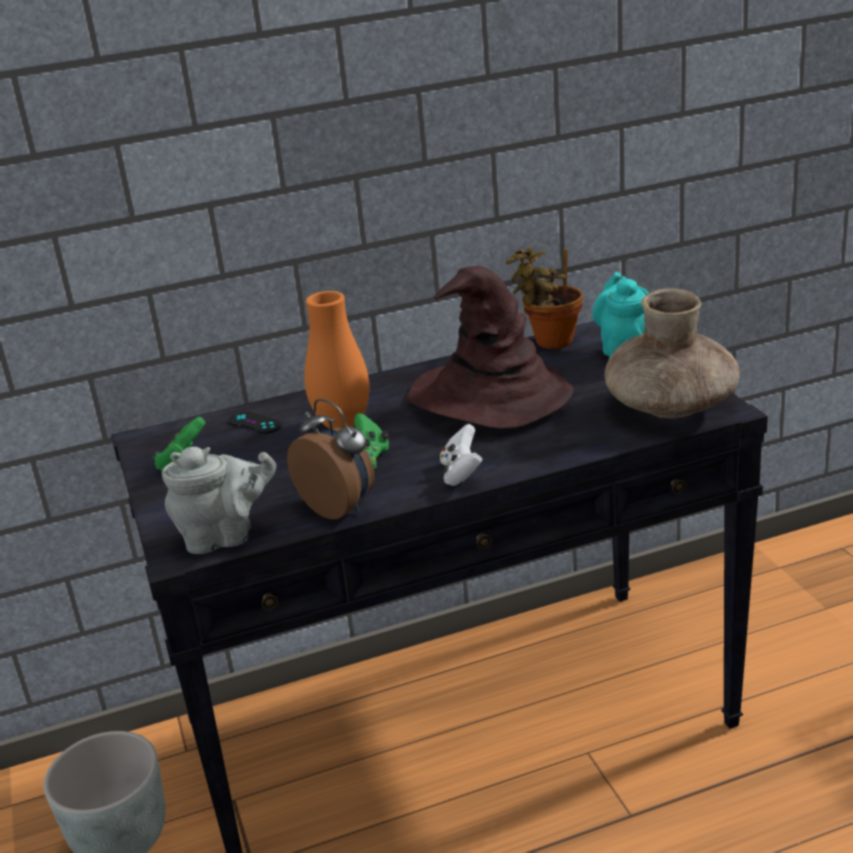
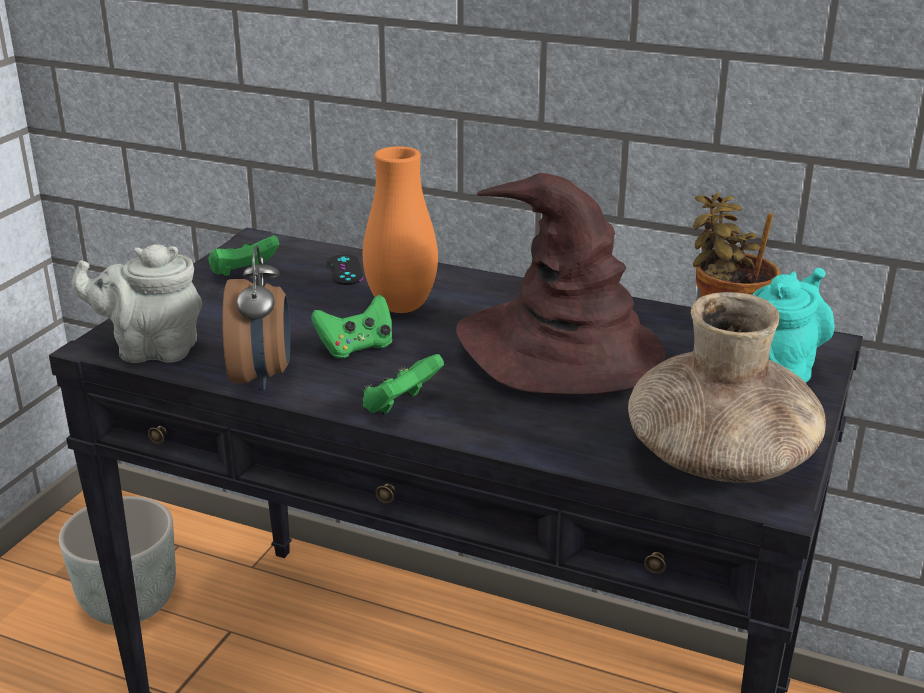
camera: 40 degrees right, 0 degrees up
(225, 537) = (152, 350): grey teapot -> grey teapot turned 150 degrees clockwise
(461, 474) = (401, 406): white game controller -> green game controller

